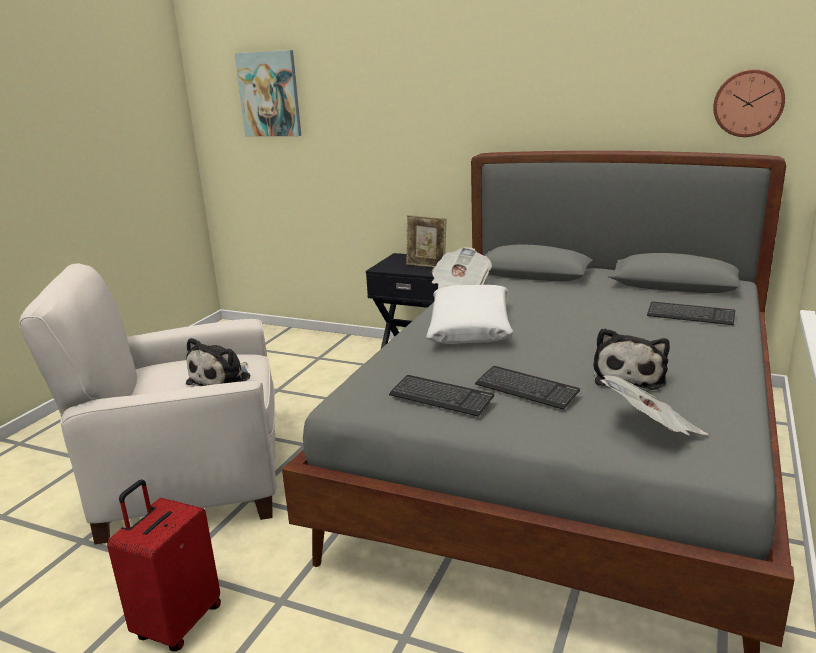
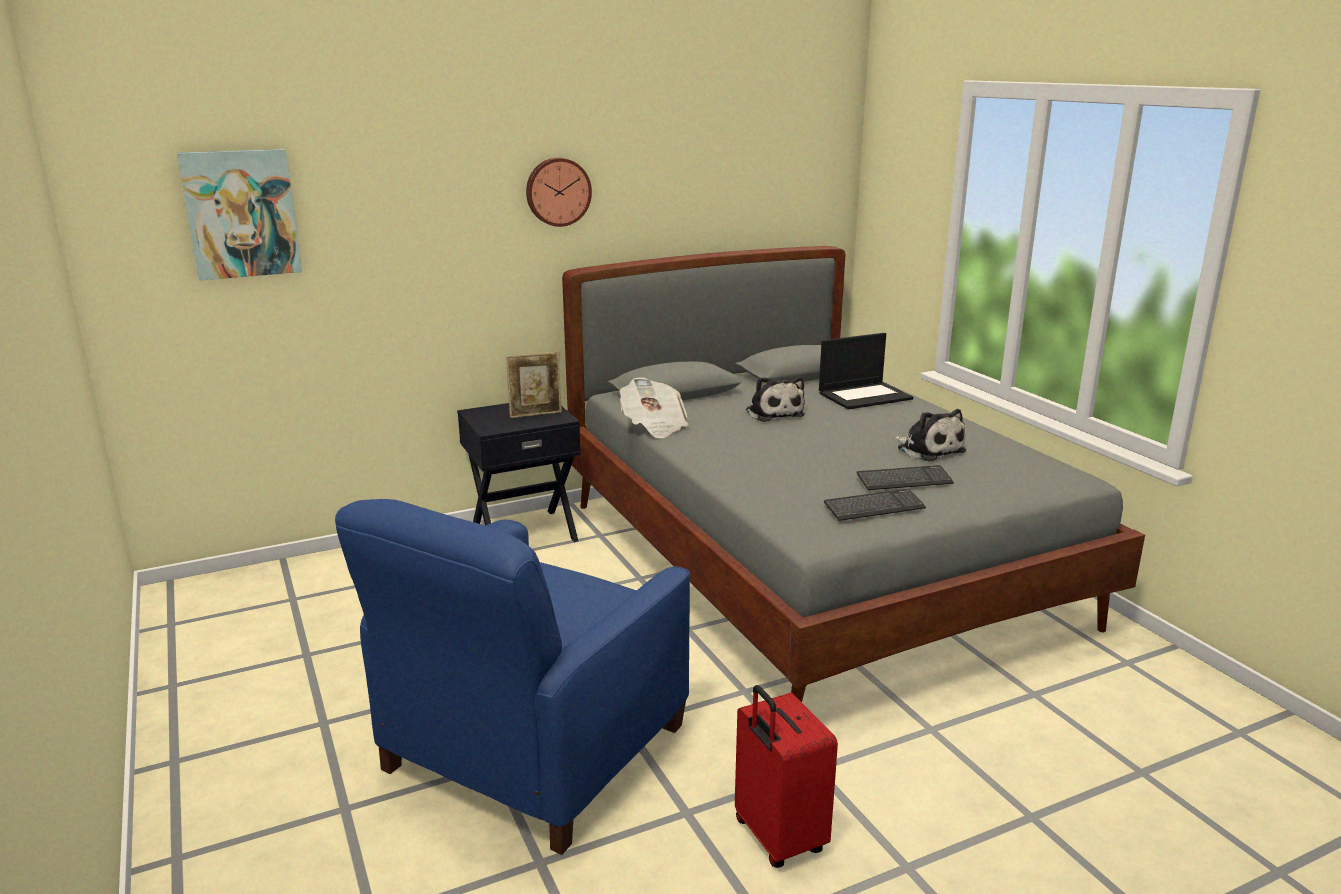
camera: 50 degrees left, 0 degrees up
(190, 482) = (533, 749): white armchair -> blue armchair
(222, 379) = (577, 592): plush toy -> plush toy (773, 413)
(470, 327) = (749, 453): white pillow -> none
(651, 430) = (1014, 476): newspaper -> none
(690, 315) = (865, 396): keyboard -> laptop
(748, 103) = (804, 200): wall clock -> wall clock (557, 191)

